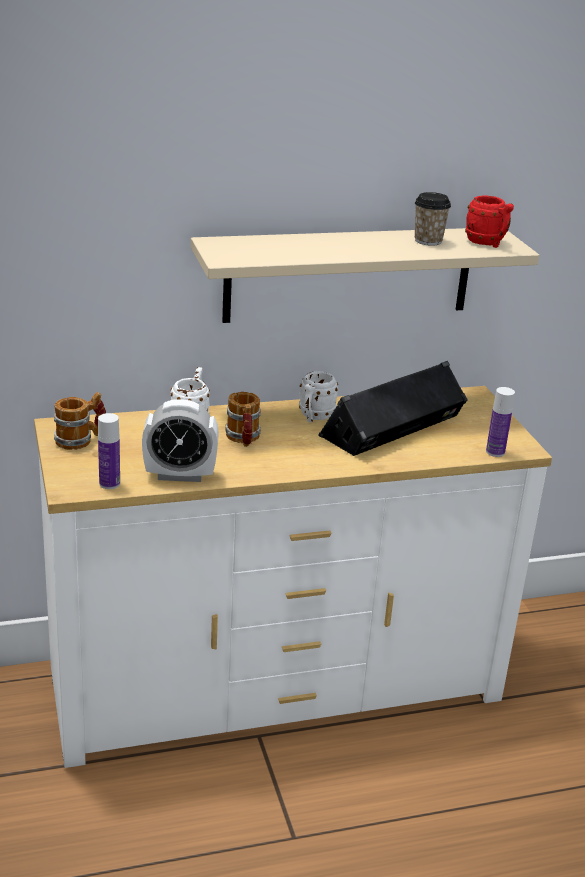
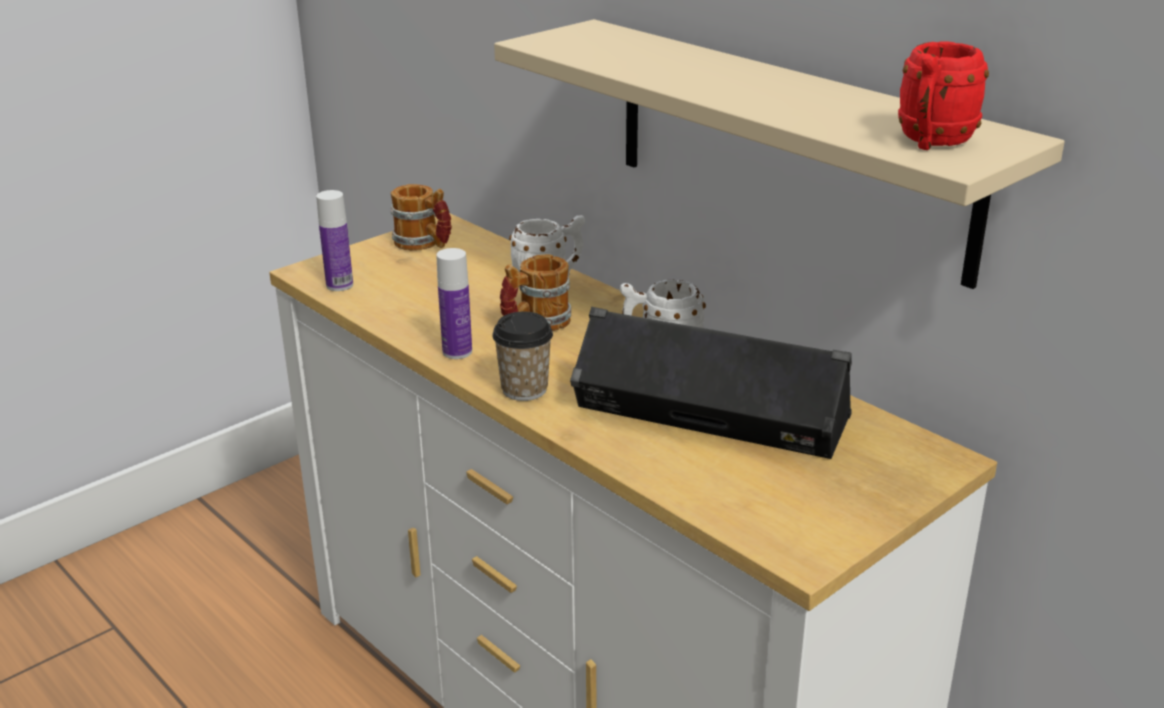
camera: 65 degrees right, 0 degrees up
(180, 475) = (398, 314): alarm clock -> none
(428, 241) = (849, 109): cup -> cup (524, 389)
(495, 452) = (747, 526): bottle -> bottle (457, 352)

